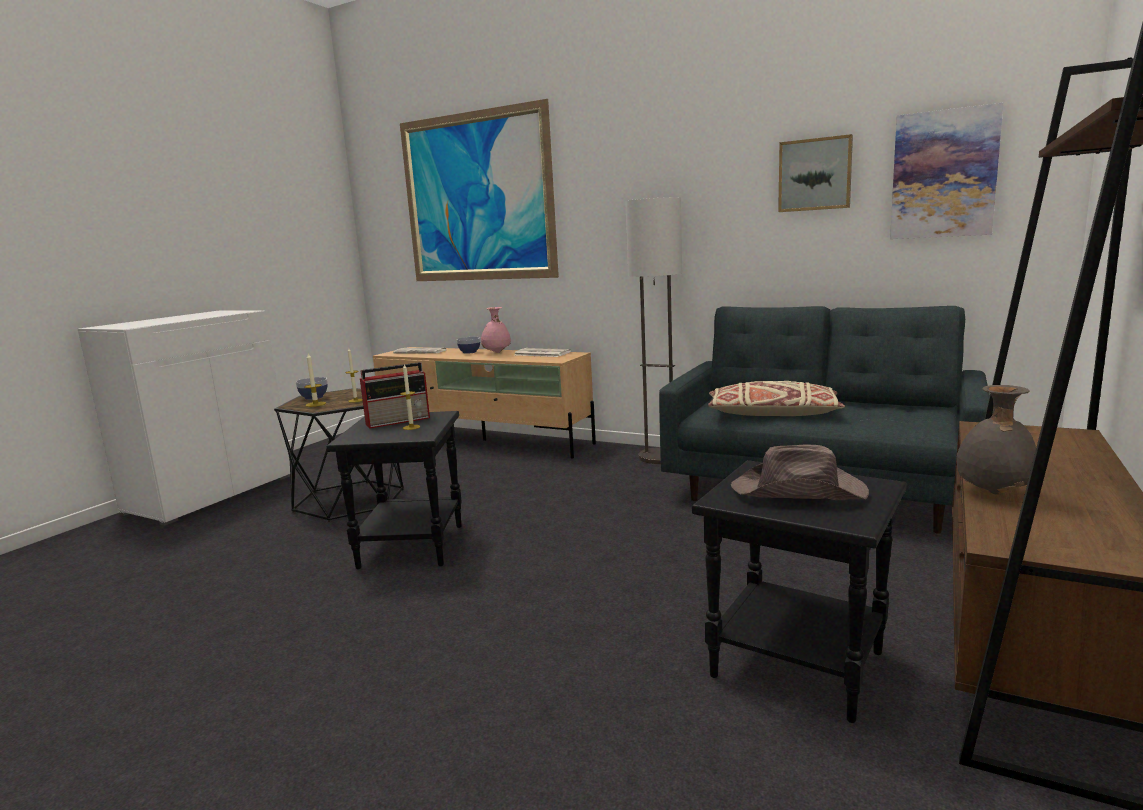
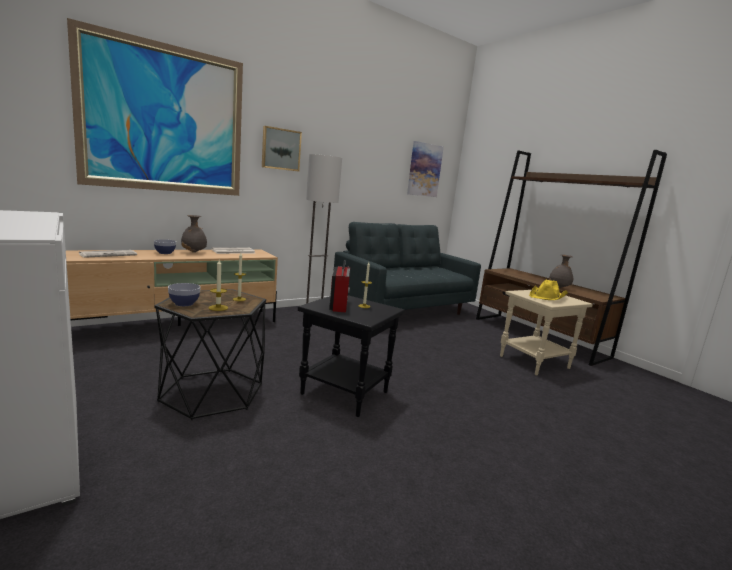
camera: 65 degrees left, 0 degrees up
(497, 353) = (194, 252): pink vase -> grey vase
(772, 414) = (408, 275): beige pillow -> none
(799, 491) = (547, 296): brown hat -> yellow hat
(799, 663) = (534, 361): black side table -> beige side table
(815, 175) = (384, 159): picture -> picture (280, 149)

